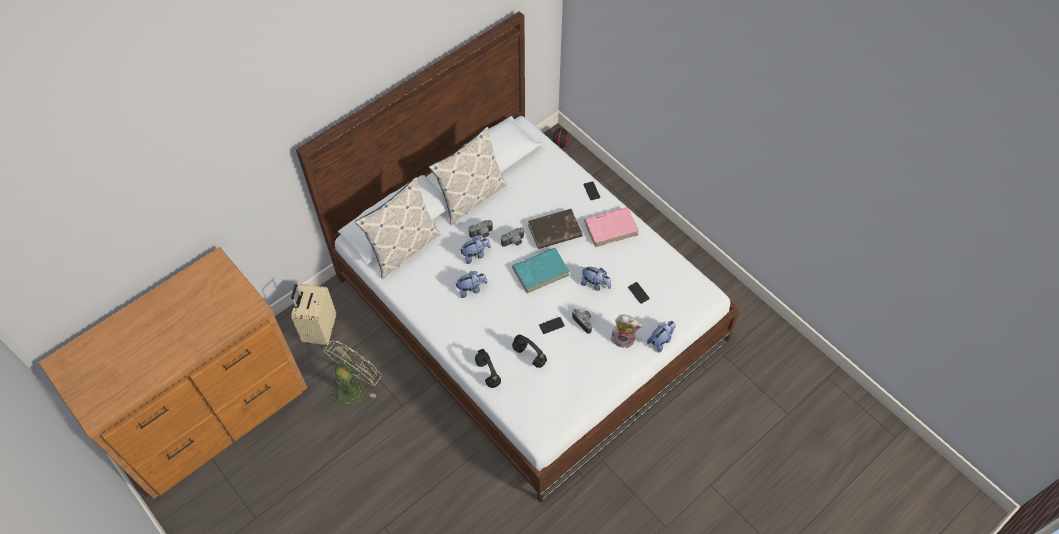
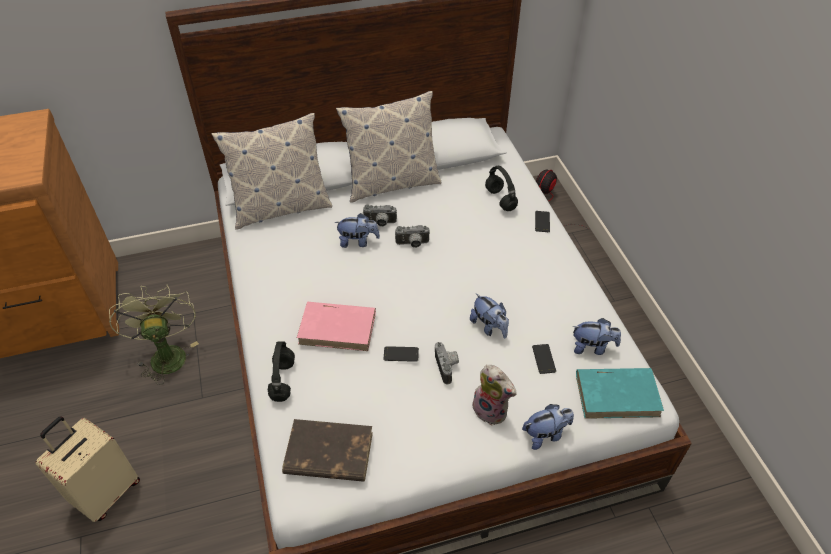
camera: 25 degrees right, 10 degrees down
(319, 330) = (174, 282): beige suitcase -> beige suitcase (106, 492)
(354, 386) = (166, 354): green fan -> green fan turned 75 degrees counterclockwise
(471, 289) = (328, 276): plush toy -> plush toy (592, 347)
(530, 356) = (349, 380): black headphones -> black headphones (501, 200)
(541, 271) = (426, 286): turquoise book -> turquoise book (618, 394)
(554, 231) = (469, 248): brown book -> brown book (328, 453)
(611, 228) = (546, 269): pink book -> pink book (338, 328)

